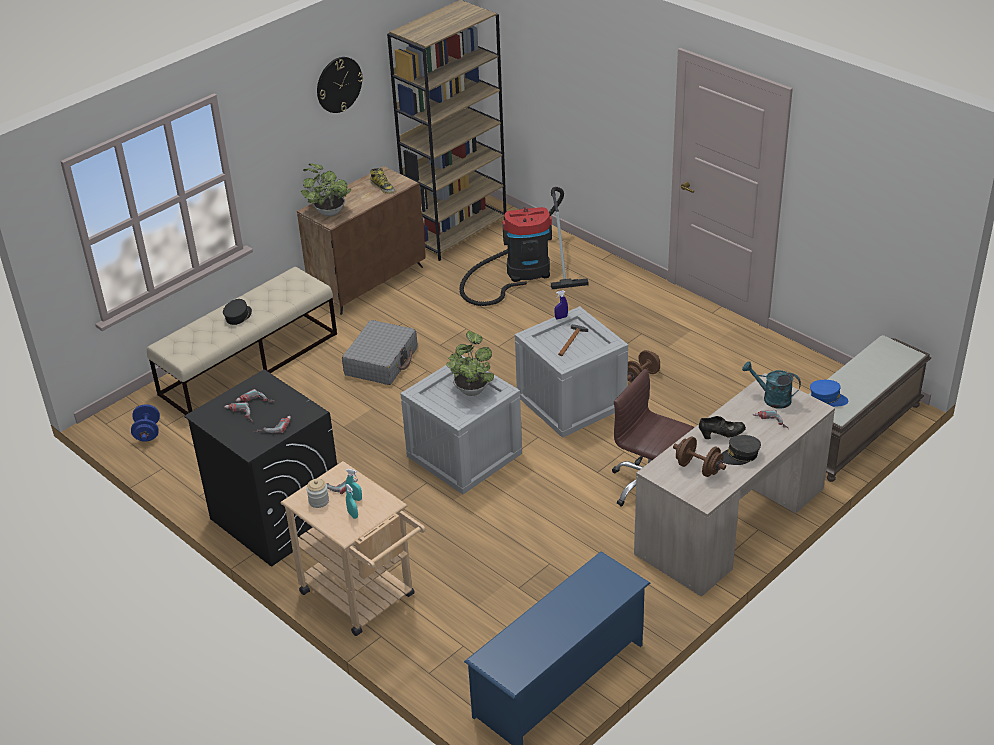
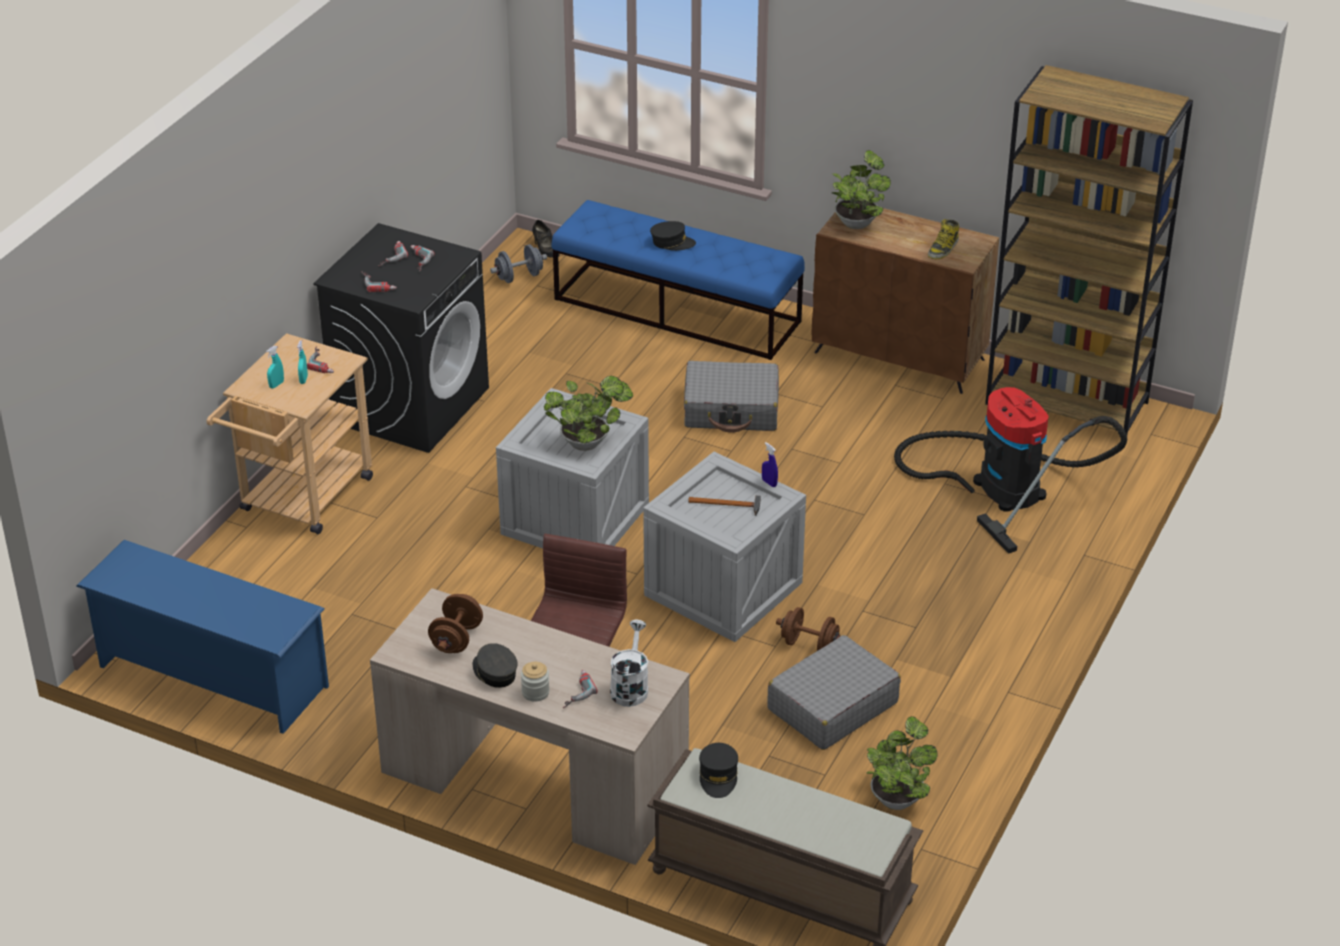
camera: 70 degrees right, 0 degrees up
(147, 433) = (519, 277): blue dumbbell -> grey dumbbell
(250, 363) = (678, 310): beige bench -> blue bench
(319, 501) = (292, 357): jar -> jar (535, 692)
(339, 84) = (953, 85): wall clock -> none
(701, 380) = (832, 706): none -> grey suitcase
(721, 435) = (532, 650): black shoe -> black shoe (545, 251)
(771, 398) = (630, 686): turquoise watering can -> white watering can
(790, 372) = (897, 797): none -> potted plant
(827, 398) = (718, 776): blue cap -> black cap

